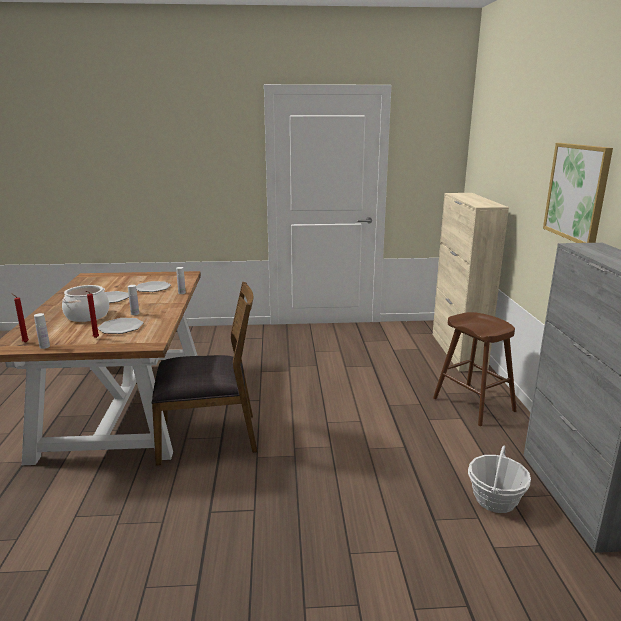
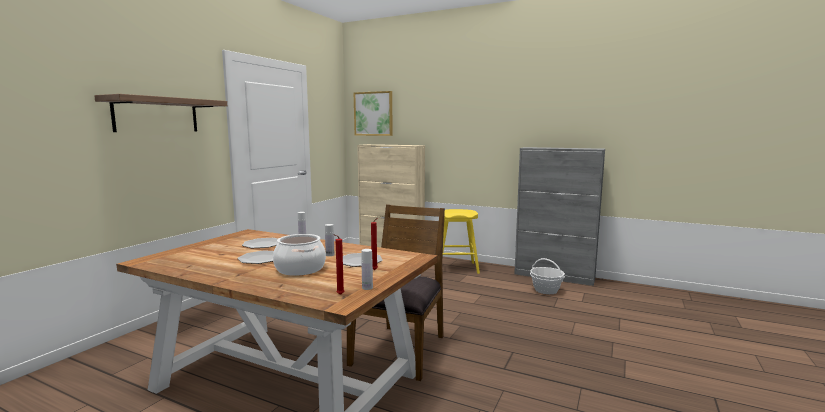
camera: 60 degrees left, 10 degrees down
(189, 155) = (156, 115): none -> shelf
(473, 404) = (456, 268): brown stool -> yellow stool
(577, 192) = (493, 126): picture -> picture (373, 113)

